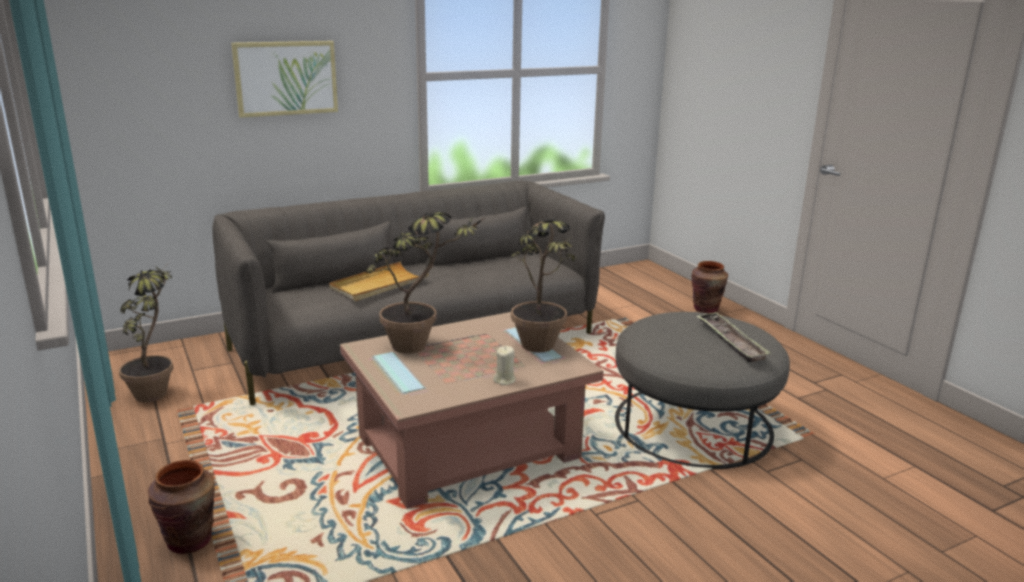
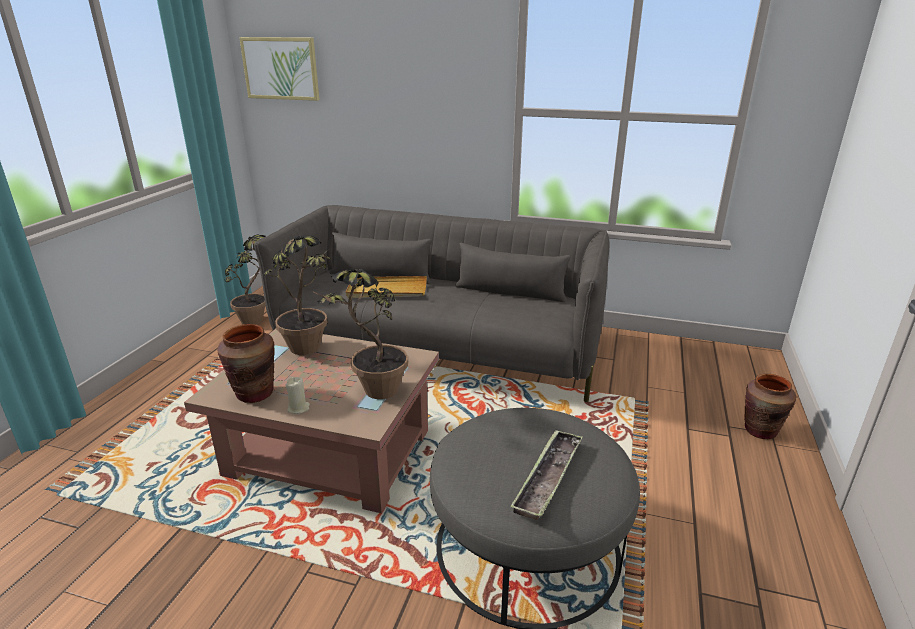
camera: 45 degrees right, 5 degrees up
(190, 541) = (116, 424): brown vase -> brown vase (254, 393)
(286, 78) = (399, 103): picture -> picture (281, 68)

